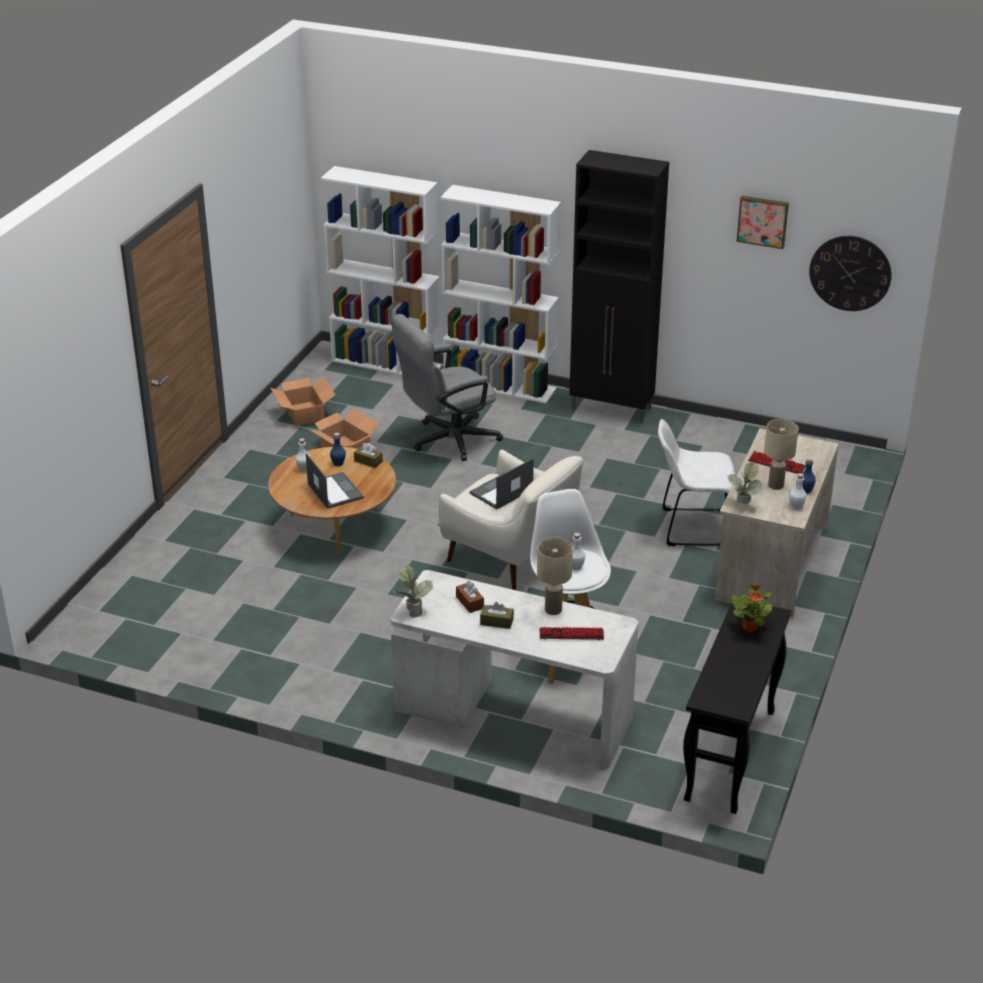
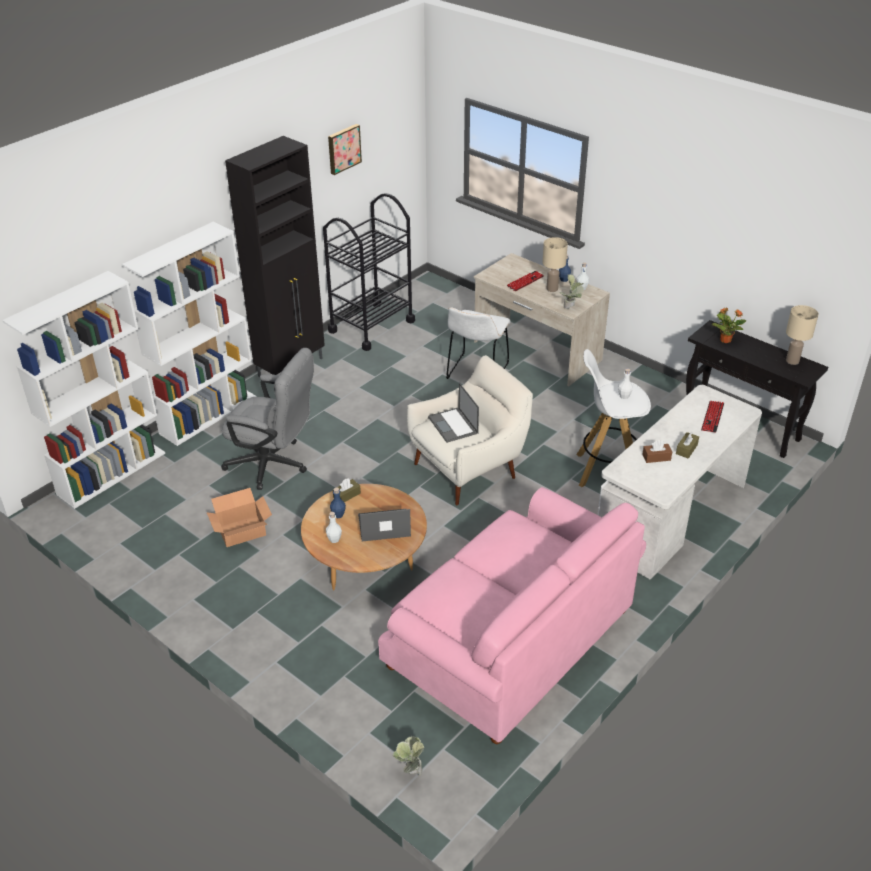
camera: 70 degrees left, 5 degrees up
(268, 631) = (509, 640): none -> pink sofa
(304, 413) = (156, 546): cardboard box -> none
(412, 610) = (658, 490): potted plant -> potted plant (410, 771)
(447, 441) = (274, 465): grey office chair -> grey office chair turned 60 degrees counterclockwise
(552, 610) = (678, 419): beige table lamp -> beige table lamp (792, 361)
(728, 438) = (371, 326): none -> black cart
(850, 273) = (396, 155): wall clock -> none

